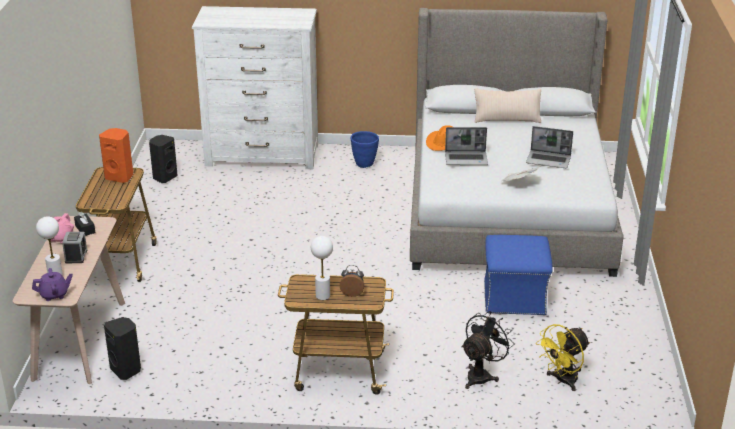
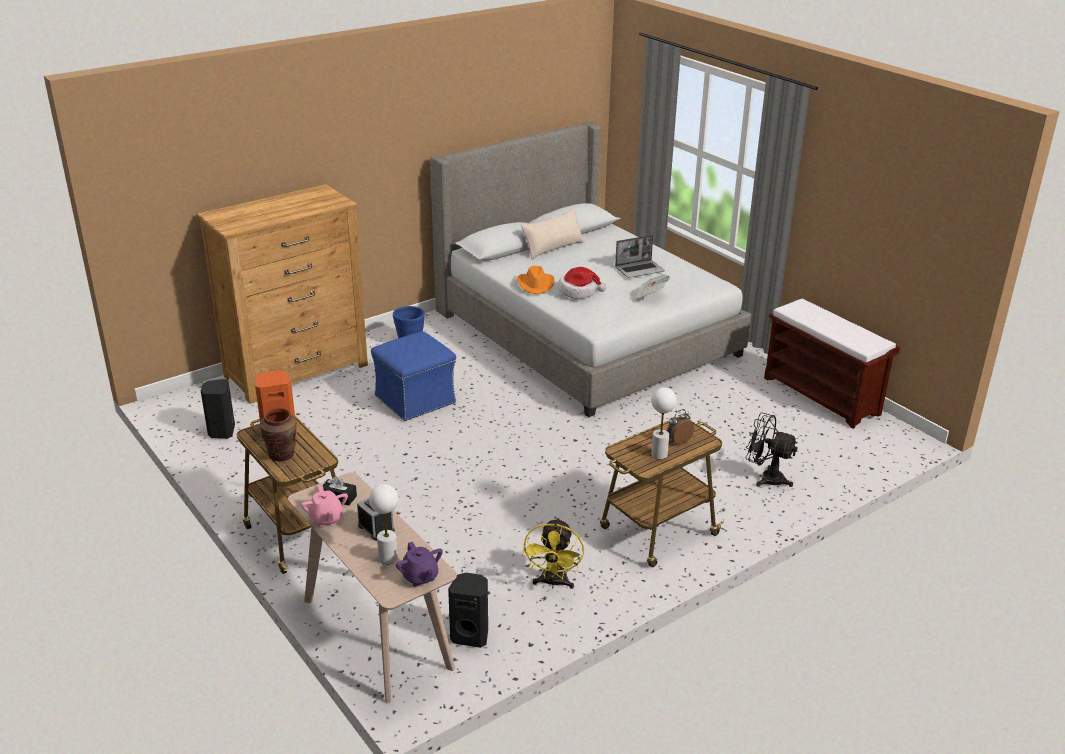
camera: 40 degrees left, 0 degrees up
(54, 295) = (420, 577): purple teapot -> purple teapot turned 120 degrees clockwise
(100, 191) = (282, 455): none -> brown vase
(262, 155) = (297, 371): white dresser -> brown dresser
(466, 159) = (578, 291): laptop -> hat
(481, 375) = (766, 478): black fan -> black fan turned 60 degrees counterclockwise
(515, 298) = (698, 404): blue ottoman -> blue ottoman (416, 399)
(562, 381) = (823, 453): yellow fan -> yellow fan (553, 583)
(637, 338) = (822, 396): none -> brown bench

